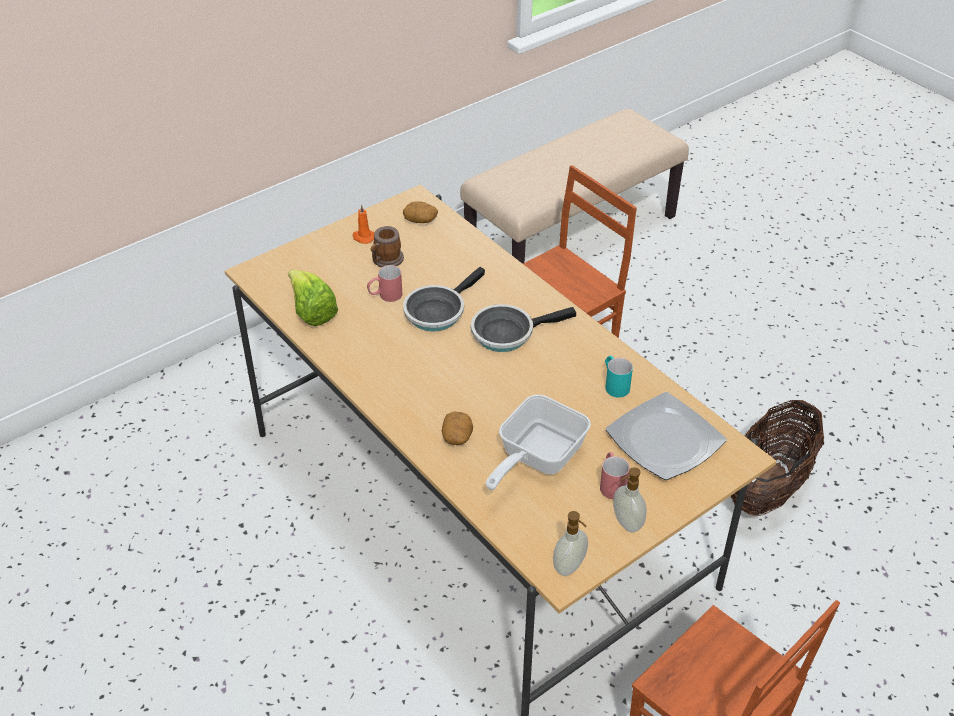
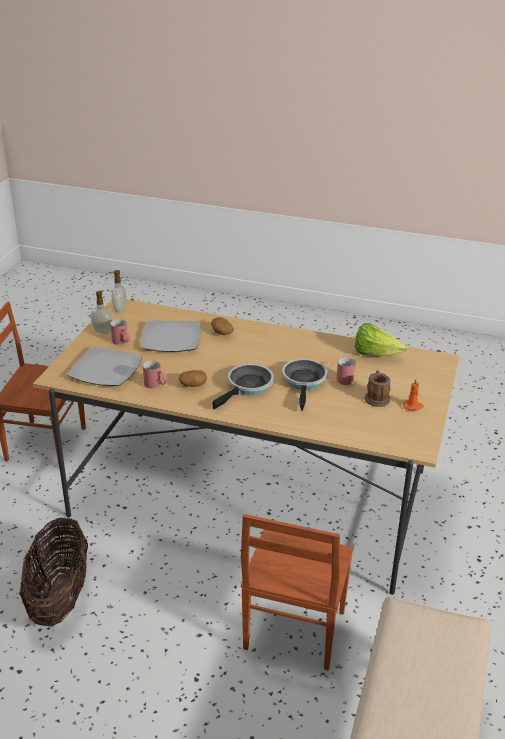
camera: 145 degrees right, 10 degrees down
(421, 220) = (394, 434): potato -> potato (193, 385)
(535, 458) = (171, 338): frying pan -> plate
(614, 384) = (156, 385): turquoise mug -> red mug

